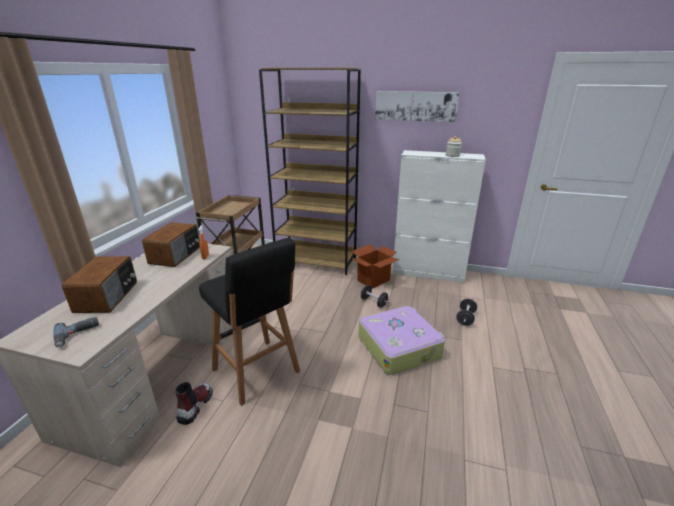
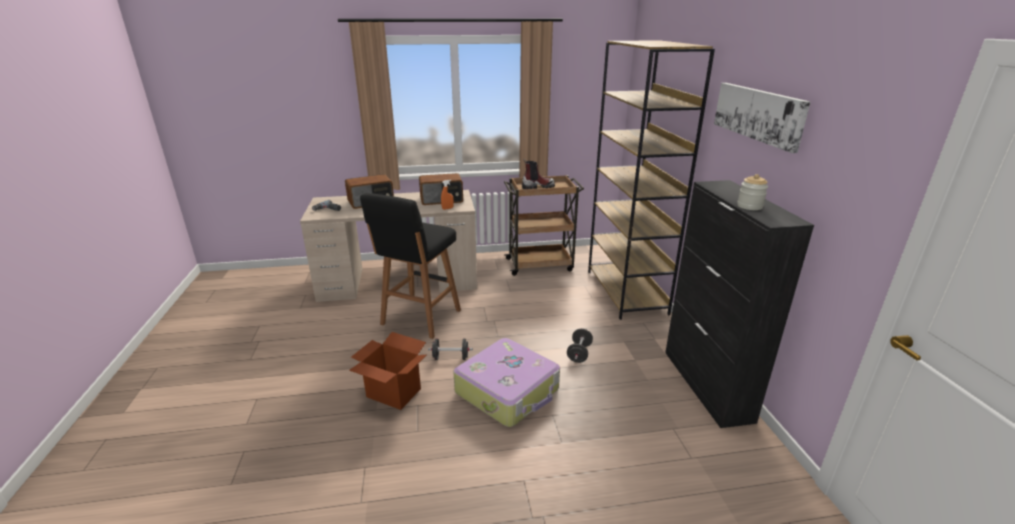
camera: 65 degrees right, 0 degrees up
(195, 406) = (372, 306): boot -> boot (537, 187)
(373, 280) = (629, 342): cardboard box -> cardboard box (393, 393)
(428, 273) = (706, 385): white cabinet -> black cabinet
(465, 318) = (616, 441): black dumbbell -> black dumbbell (450, 357)

